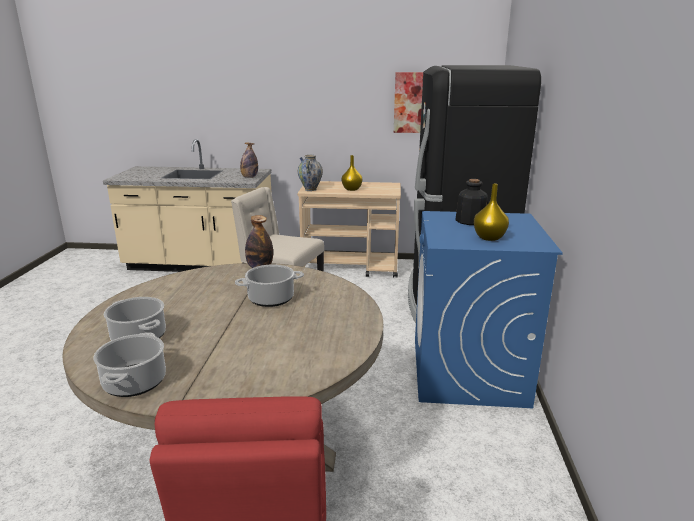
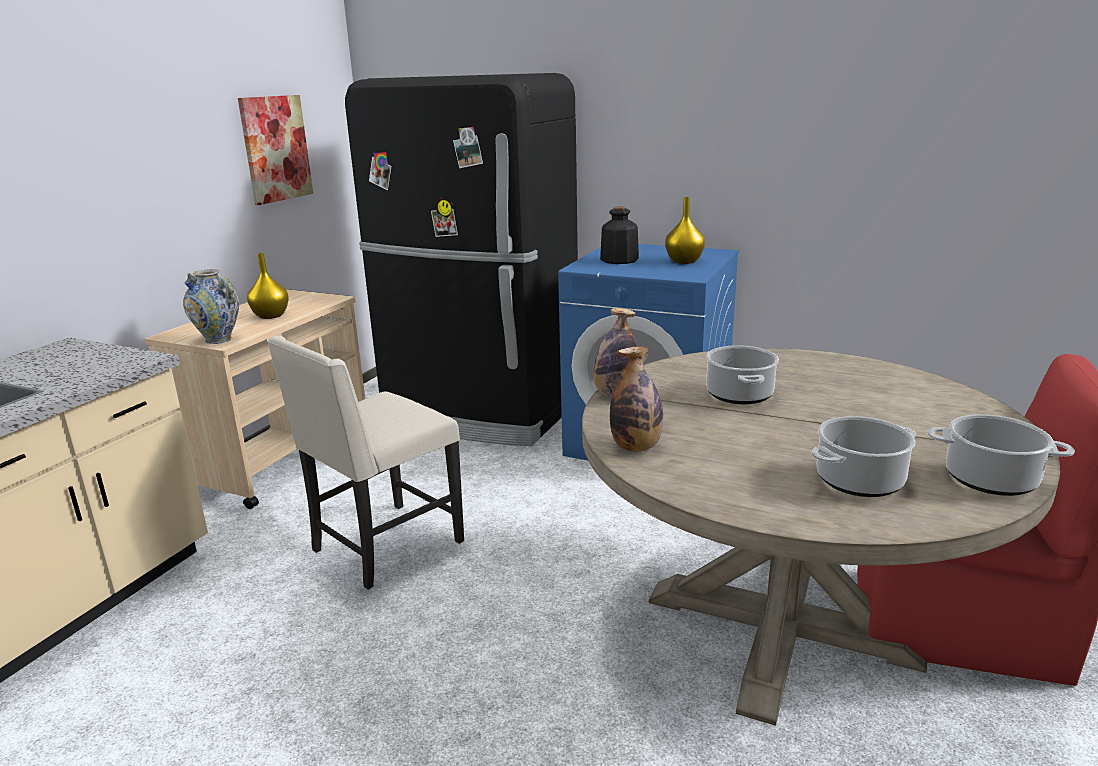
camera: 70 degrees left, 0 degrees up
(249, 177) = (112, 356): bottle -> bottle (636, 447)

